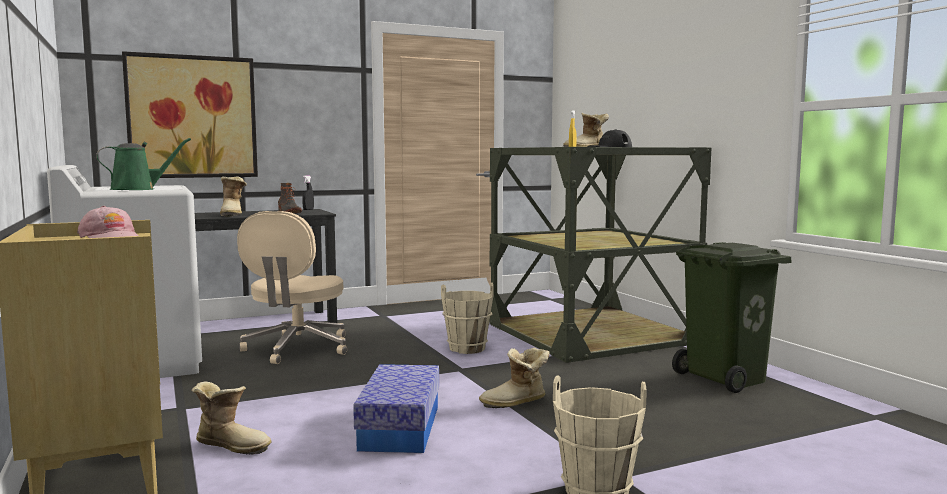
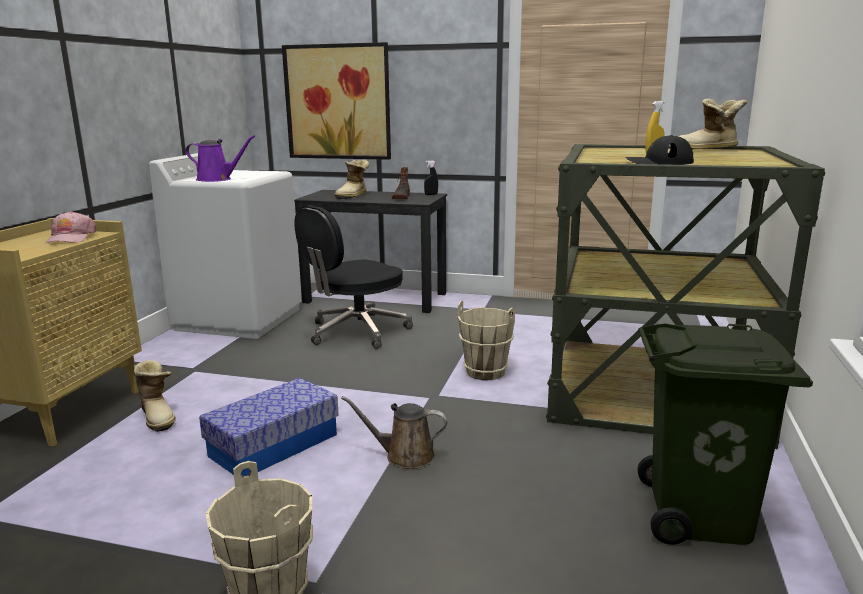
camera: 40 degrees right, 10 degrees up
(138, 189) = (217, 179): green watering can -> purple watering can
(297, 348) = (356, 331): beige office chair -> black office chair
(516, 403) = (405, 456): boot -> brown watering can

